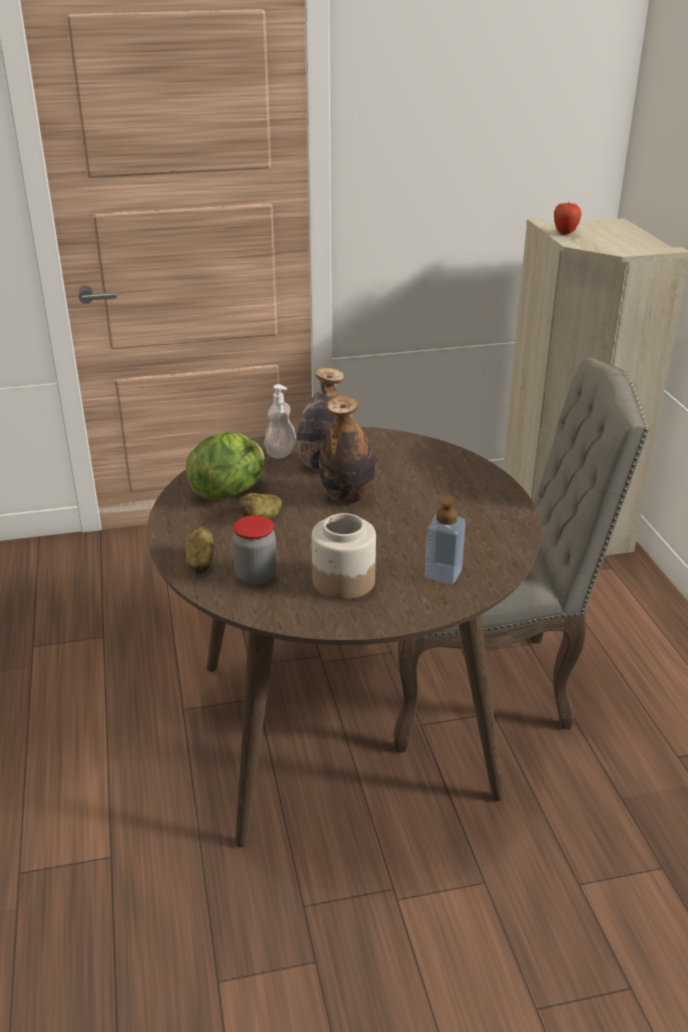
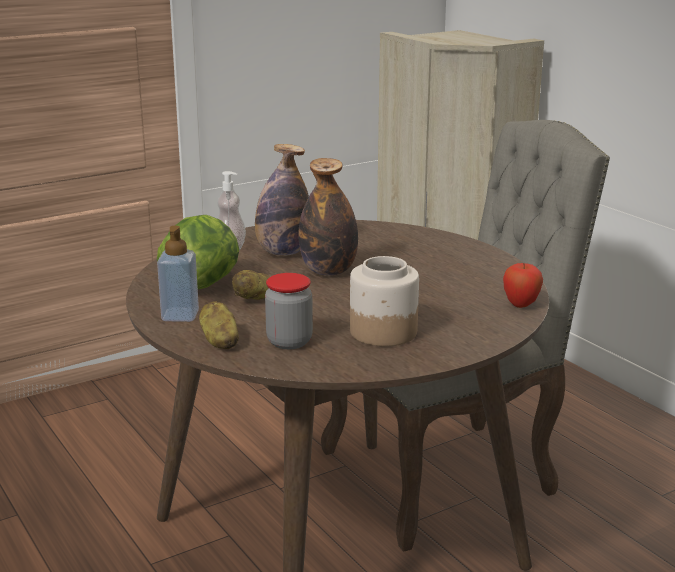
camera: 20 degrees left, 10 degrees down
(443, 574) = (474, 312): soap dispenser -> soap dispenser (180, 315)
(565, 233) = (425, 37): apple -> apple (521, 305)

